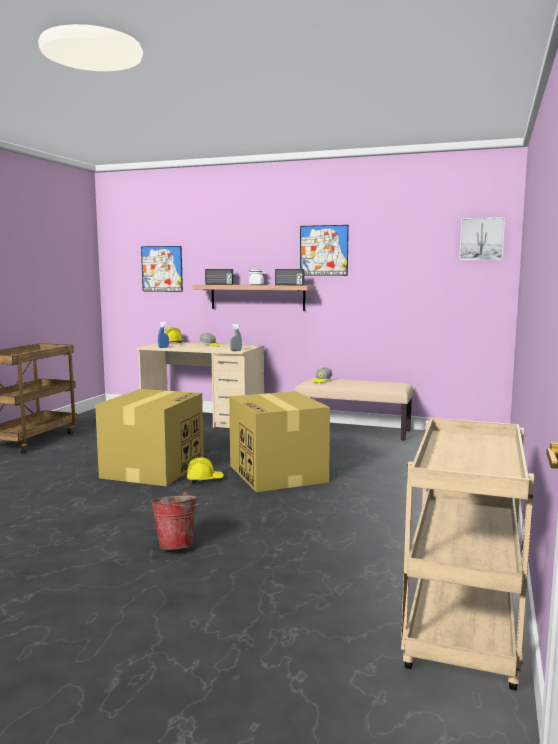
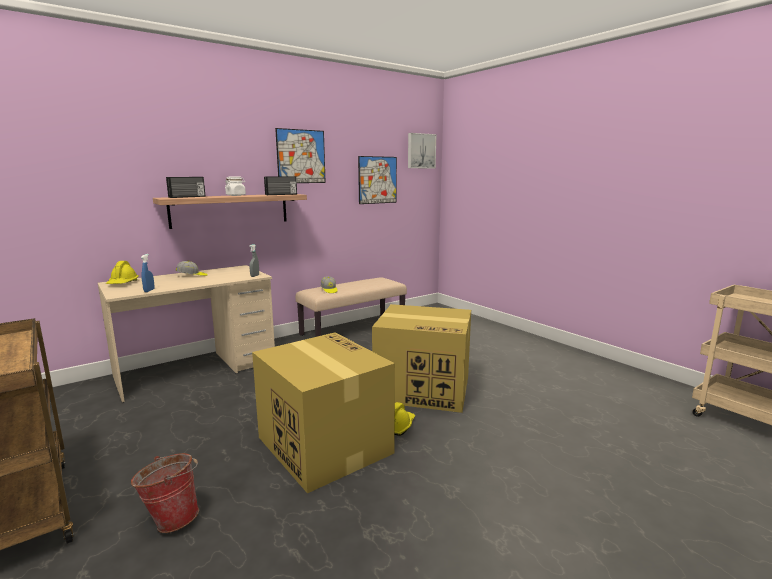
camera: 55 degrees left, 5 degrees up
(162, 269) = (74, 177): picture -> picture (377, 180)
(177, 545) = (577, 495): bucket -> bucket (172, 518)

